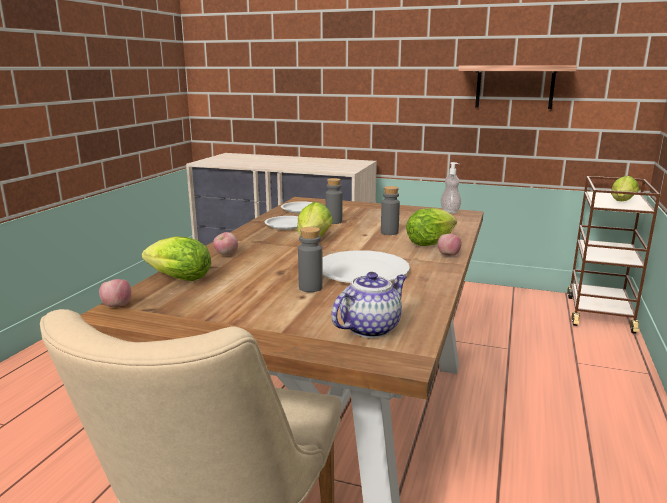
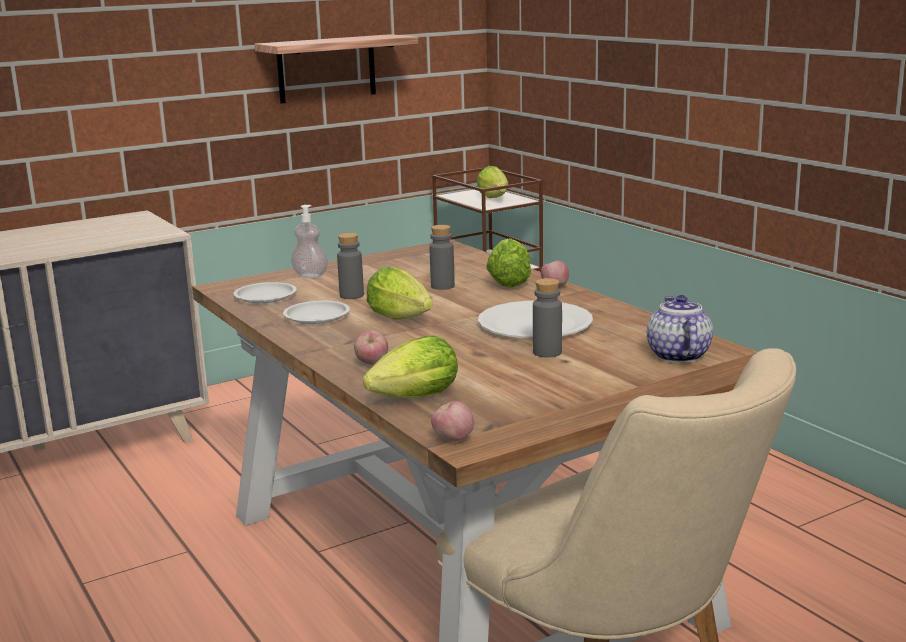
camera: 50 degrees left, 0 degrees up
(450, 211) = (425, 248): soap dispenser -> soap dispenser (310, 275)

